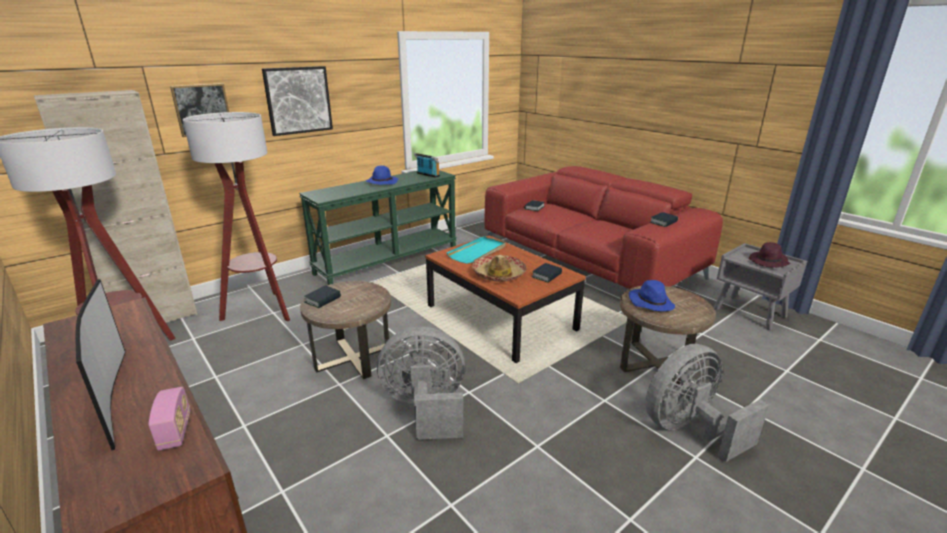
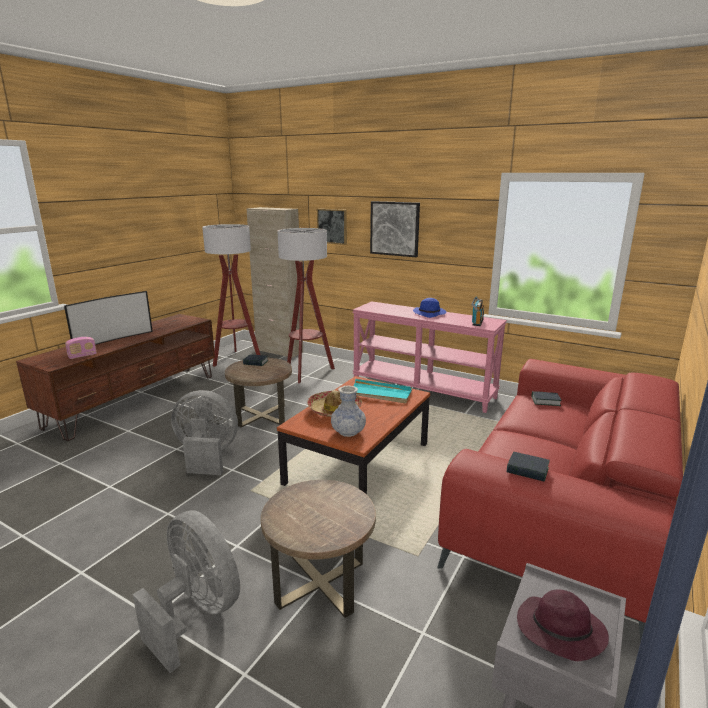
camera: 70 degrees right, 5 degrees down
(387, 261) = (423, 389): green console table -> pink console table
(426, 409) = (206, 456): grey fan -> grey fan turned 60 degrees counterclockwise
(546, 275) = (348, 432): book -> vase
(650, 302) = (318, 499): blue hat -> none

